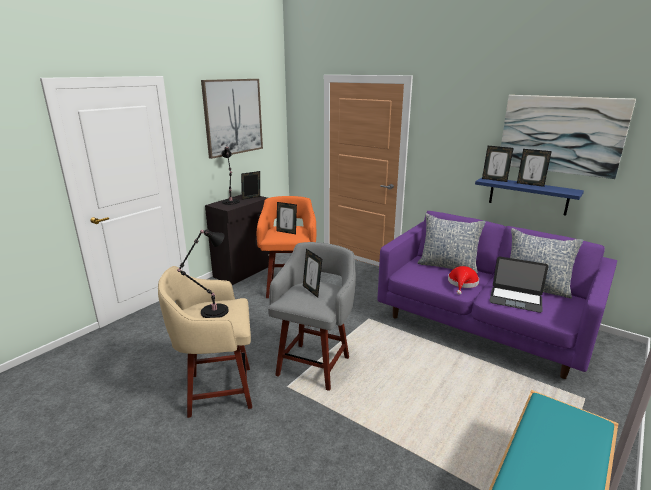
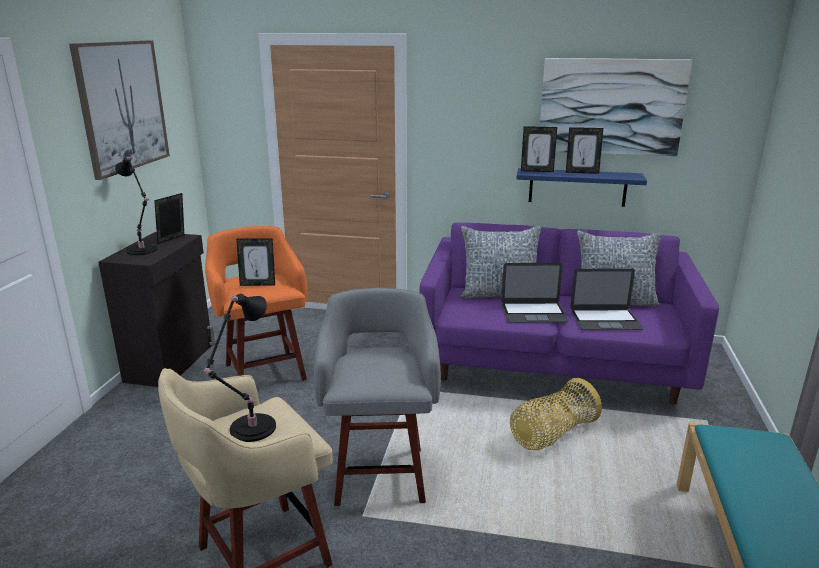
camera: 25 degrees left, 0 degrees up
(312, 291) = (374, 362): picture frame -> none
(446, 373) = (551, 435): none -> basket
(462, 283) = (533, 313): red hat -> laptop

